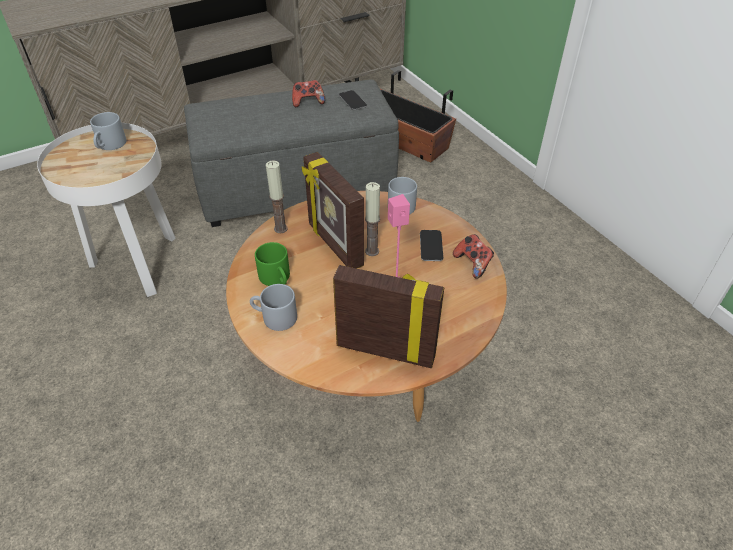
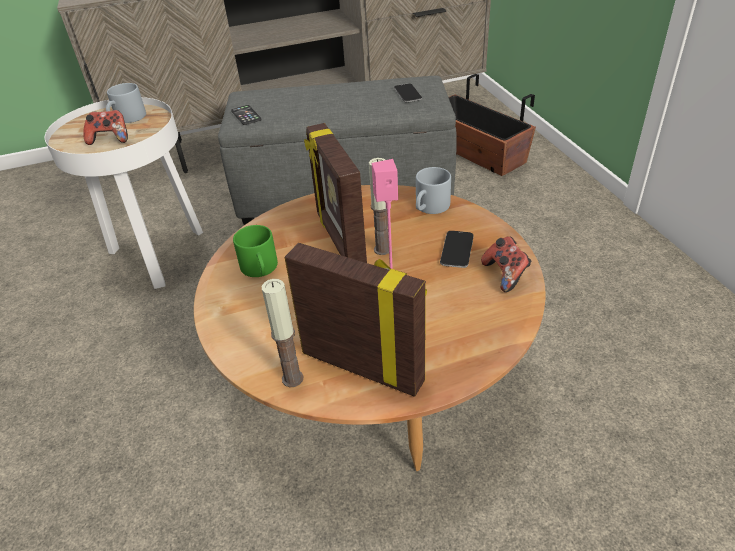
camera: 15 degrees right, 5 degrees down
(211, 130) = (246, 115): none -> phone
(274, 317) = (241, 312): grey mug -> none
(280, 228) = (284, 217): candle -> candle (292, 378)
(308, 102) = (358, 93): game controller -> game controller (110, 139)

